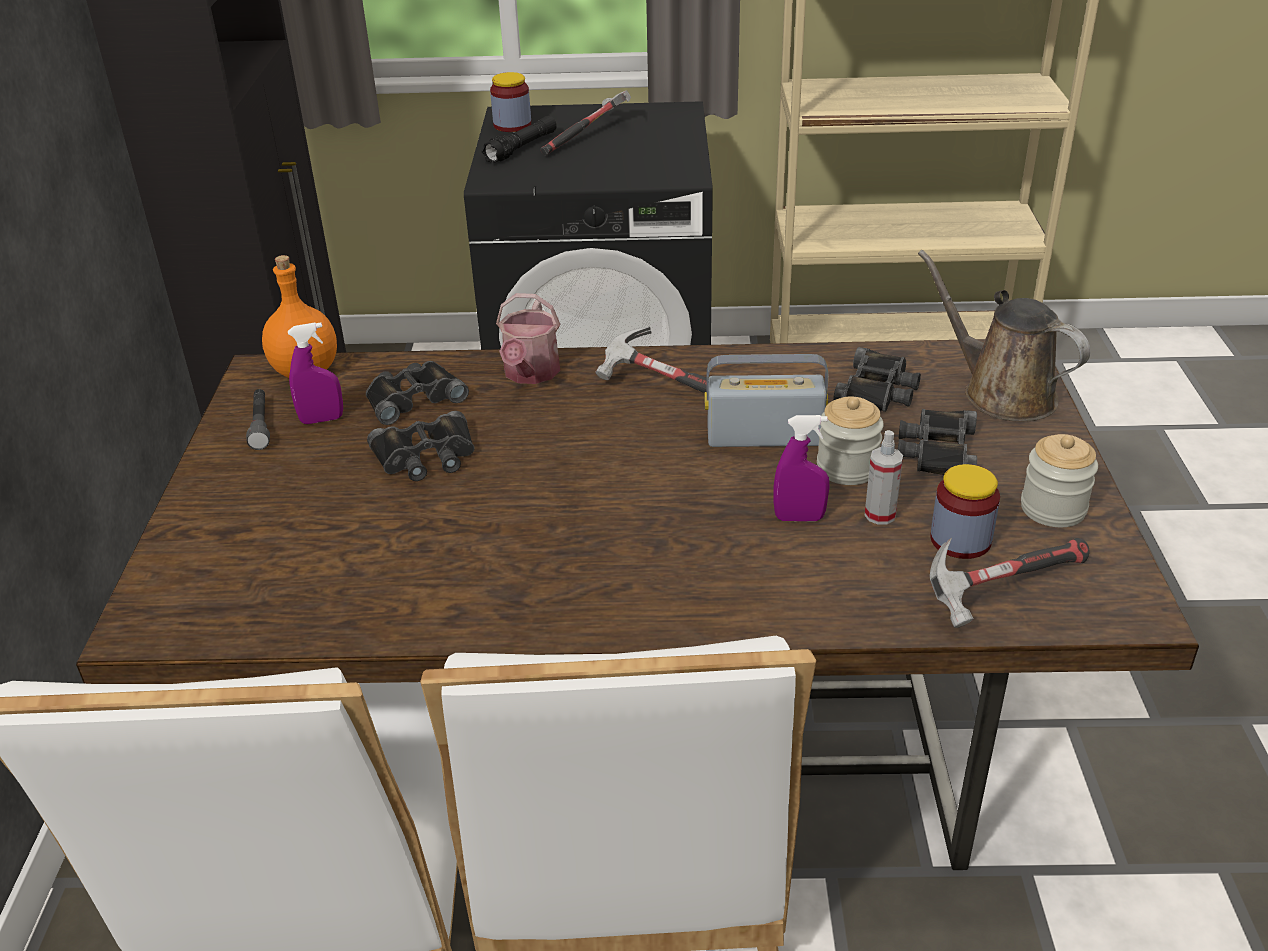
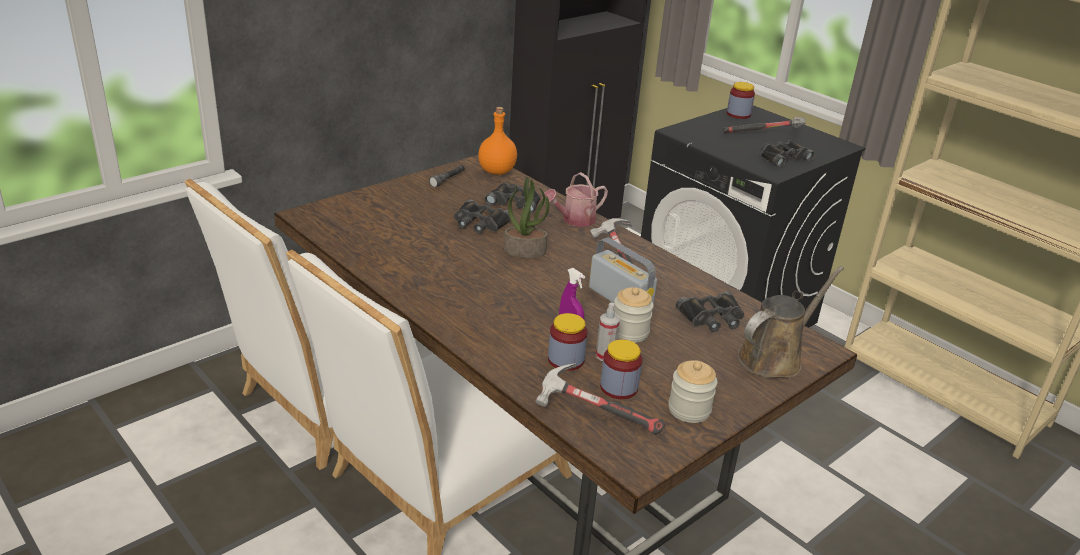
camera: 45 degrees right, 5 degrees down
(322, 419) = (470, 190): purple spray bottle -> none
(521, 148) = (720, 125): black flashlight -> none
(553, 453) = (525, 250): none -> potted plant
(858, 553) = (566, 360): none -> jar
(937, 451) = (686, 354): black binoculars -> black binoculars (783, 158)
(1001, 393) = (774, 358): brown watering can -> brown watering can turned 45 degrees clockwise

